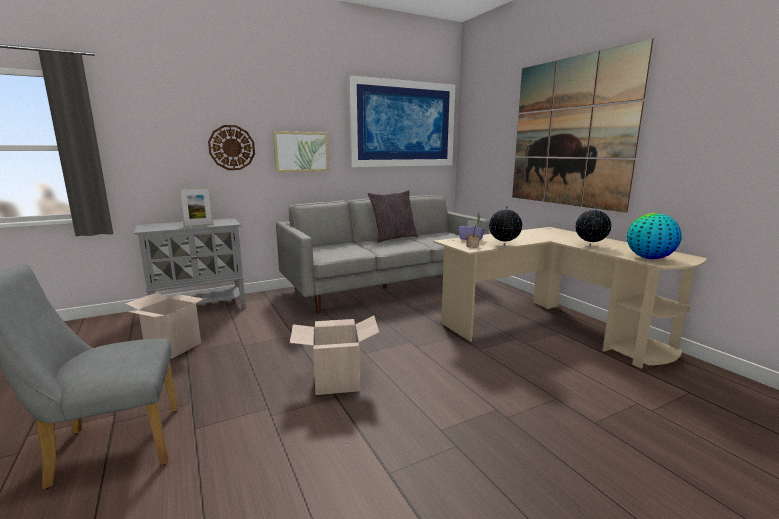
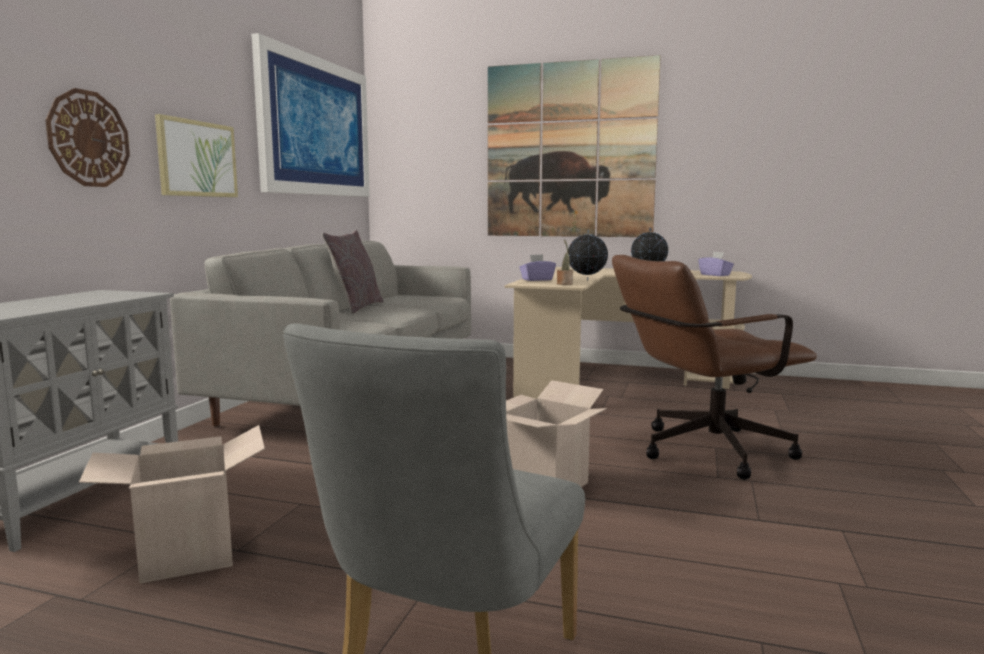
camera: 45 degrees left, 5 degrees down
(198, 225) = (89, 301): picture frame -> none
(477, 407) = (701, 452): none -> brown office chair
(649, 258) = (715, 275): globe -> purple tissue box

